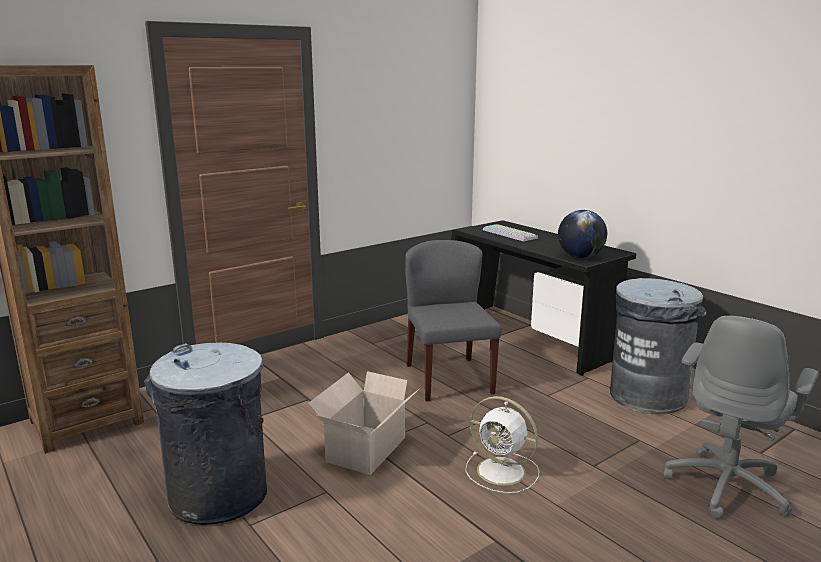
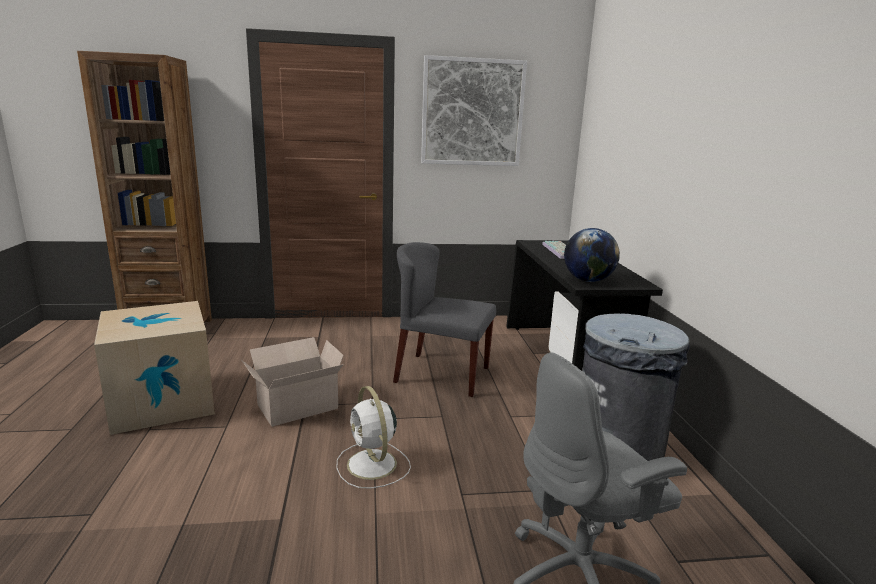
camera: 30 degrees right, 0 degrees up
(218, 496) = (162, 402): grey trash can -> cardboard box
(386, 103) = (472, 112): none -> picture
(448, 378) = (441, 374): grey chair -> grey chair turned 90 degrees counterclockwise

